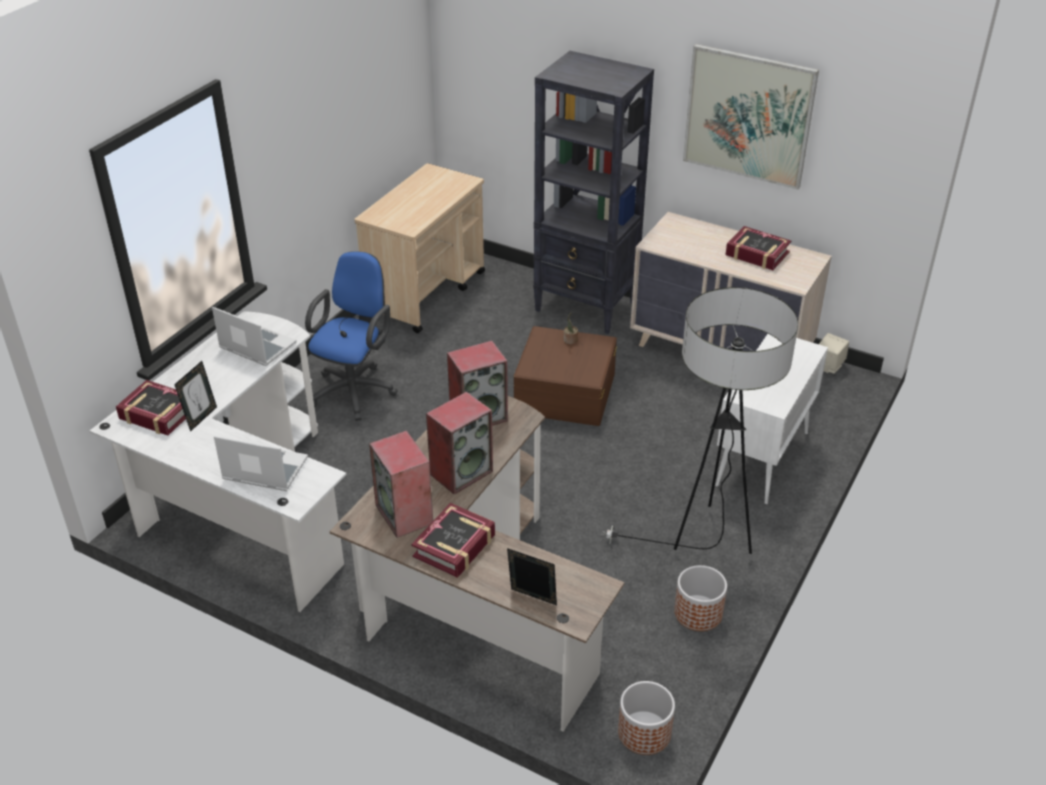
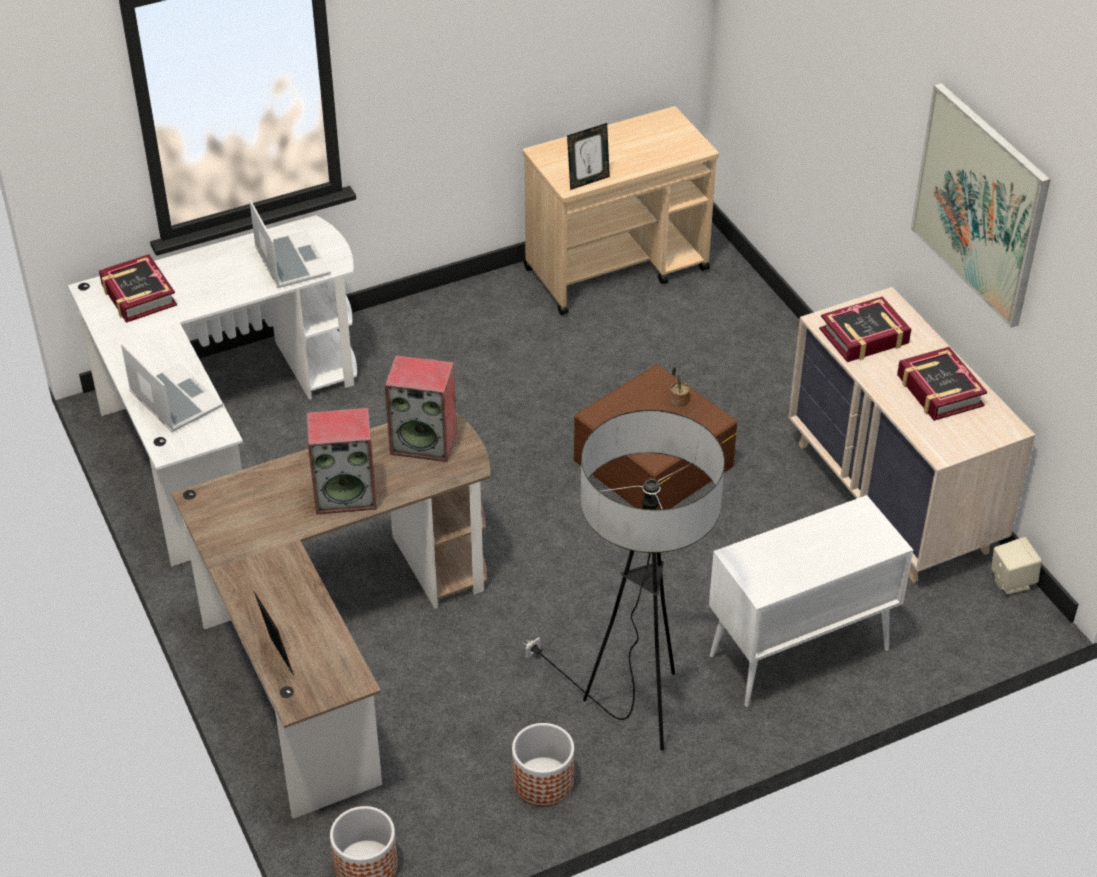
camera: 35 degrees right, 5 degrees up
(201, 418) = (170, 318): picture frame -> picture frame (588, 181)
(355, 389) = (435, 353): blue office chair -> none
(405, 514) = (252, 511): speaker -> none
(455, 546) = (263, 567): book -> book (864, 337)
(586, 307) = (785, 367): black bookcase -> none

